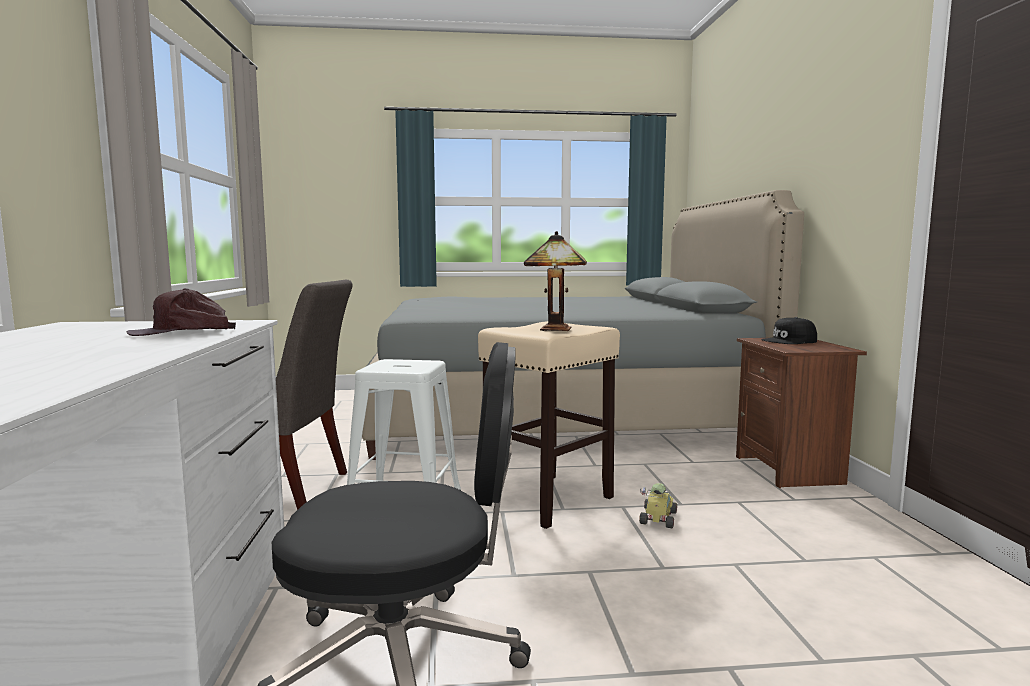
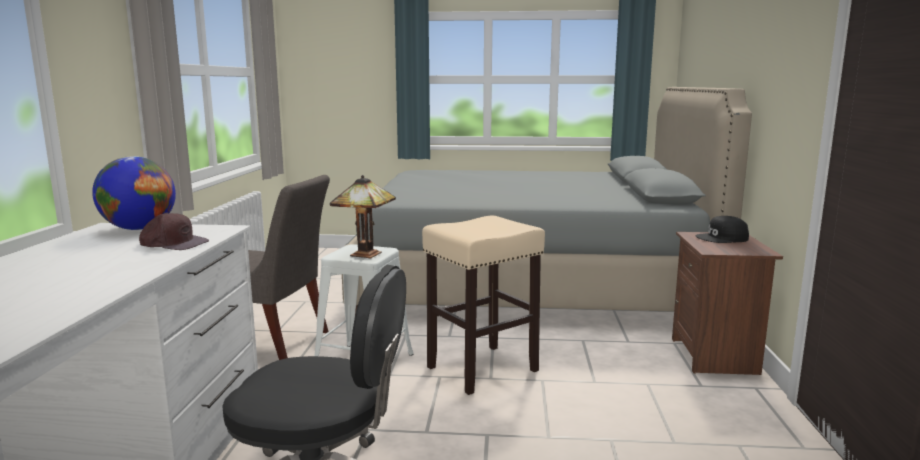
camera: 10 degrees right, 5 degrees up
(122, 324) = (139, 229): none -> globe
(182, 332) = (173, 243): brown cap -> brown cap turned 150 degrees counterclockwise
(557, 329) = (487, 229): table lamp -> table lamp (366, 255)
(657, 517) = (567, 392): toy car -> none

